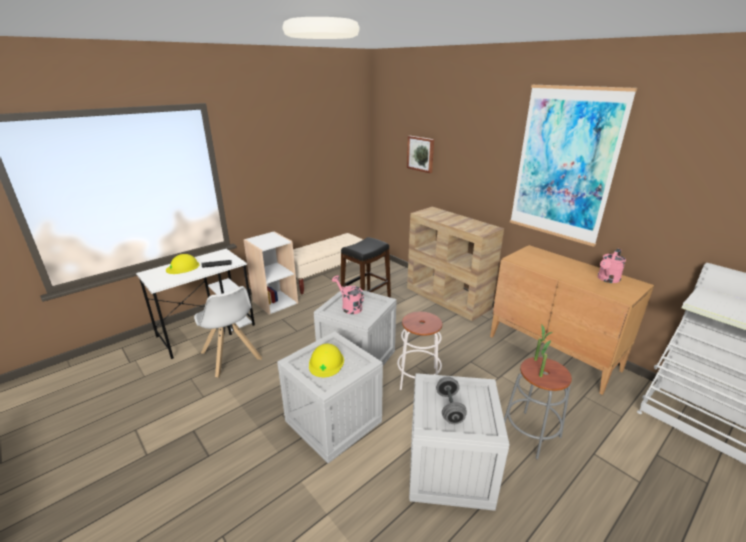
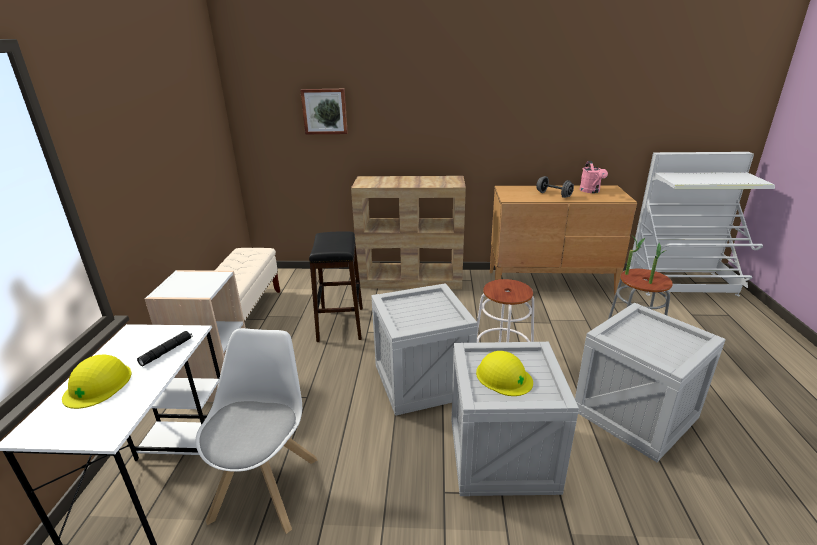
camera: 45 degrees left, 0 degrees up
(231, 357) = (267, 485): chair -> chair turned 90 degrees counterclockwise
(349, 307) = (414, 314): pink watering can -> none
(449, 408) = (651, 343): grey dumbbell -> grey dumbbell (553, 195)
(564, 165) = (520, 91): picture -> none

